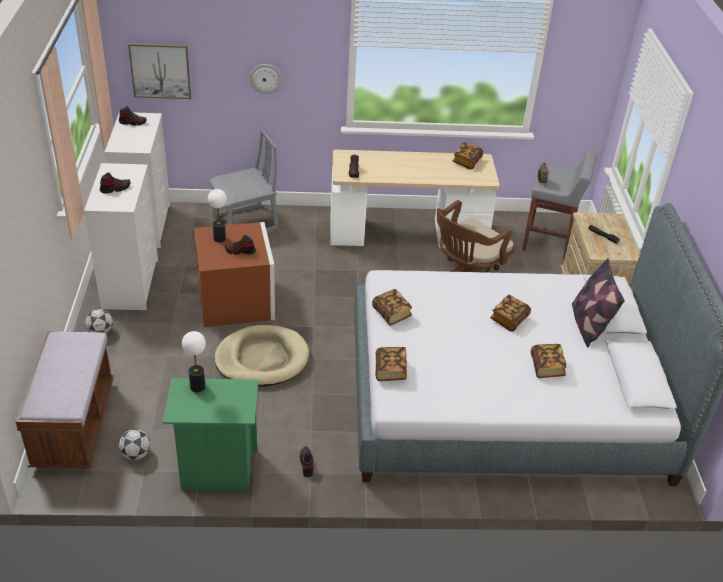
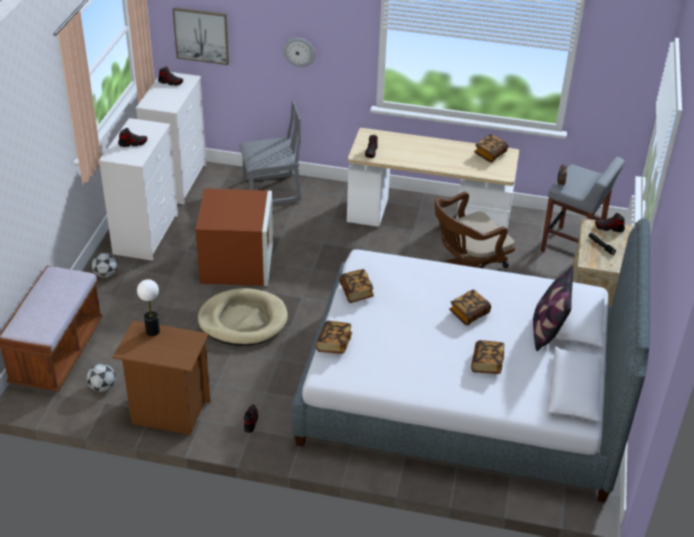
camera: 15 degrees right, 0 degrees up
(216, 470) = (168, 412): green nightstand -> brown nightstand
(219, 238) = (224, 201): table lamp -> none
(240, 251) = (239, 215): shoe -> shoe (609, 228)

